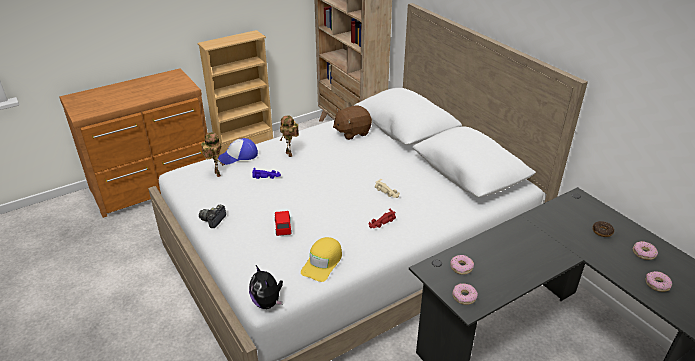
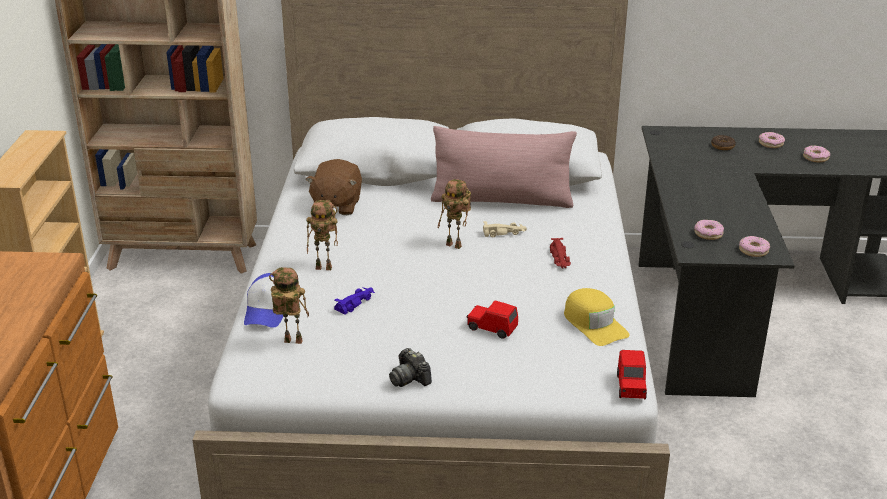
camera: 55 degrees left, 5 degrees down
(267, 302) = (631, 387): plush toy -> red toy car
(355, 182) = (455, 245): none -> toy robot
(423, 177) = (502, 200): none -> pink pillow

